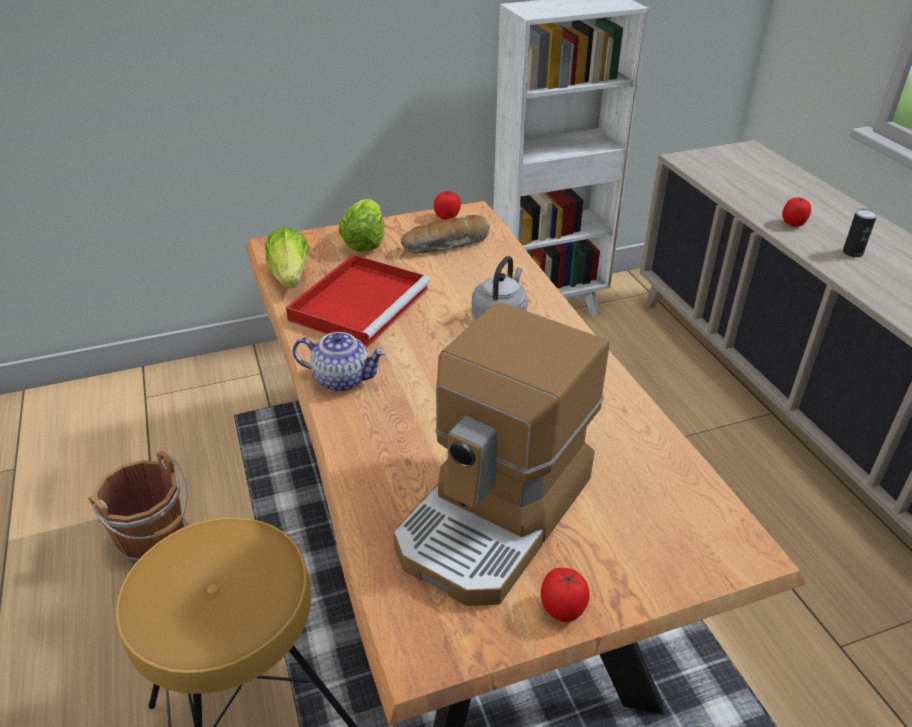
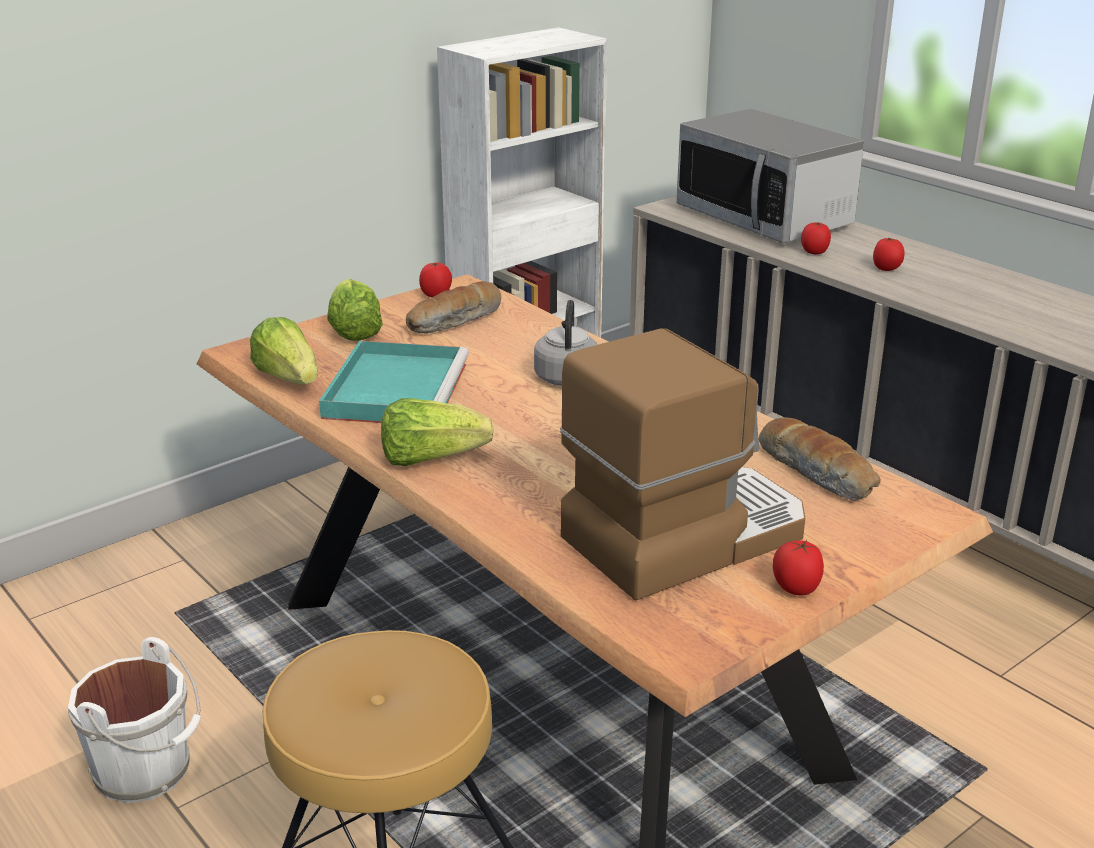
camera: 20 degrees left, 10 degrees down
(155, 540) = (147, 771): brown bucket -> white bucket
(342, 379) = (430, 458): teapot -> lettuce
(361, 303) = (396, 389): red tray -> turquoise tray
(497, 515) = (683, 535): coffee machine -> coffee machine turned 135 degrees counterclockwise
(659, 474) = (818, 473): none -> bread
(766, 182) = (764, 218): none -> microwave
(852, 253) = (886, 269): can -> tomato

